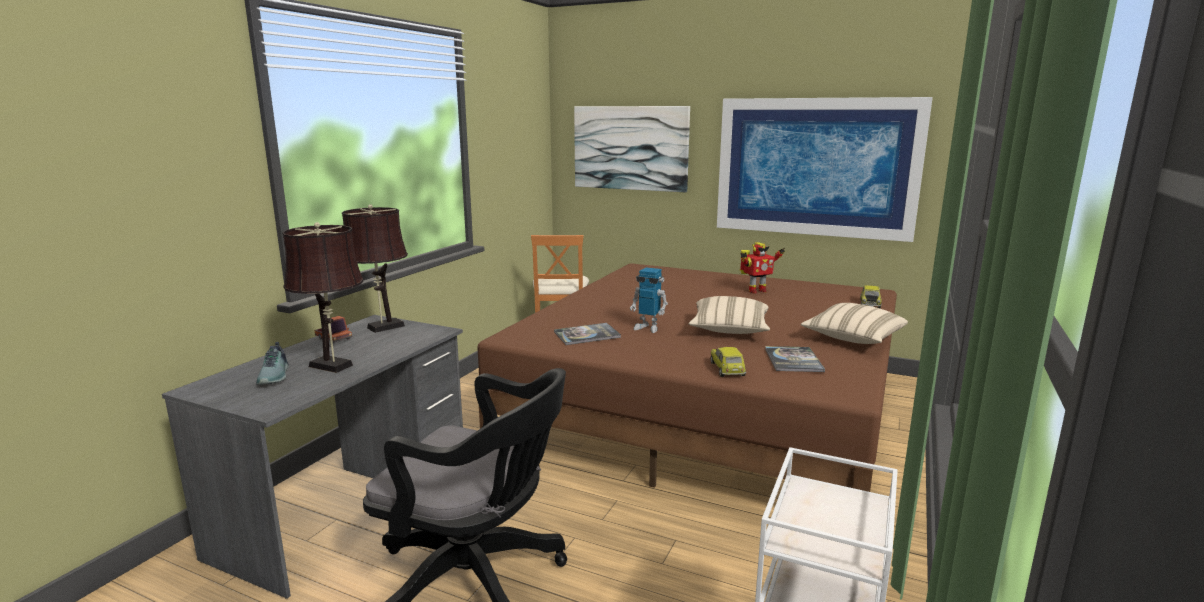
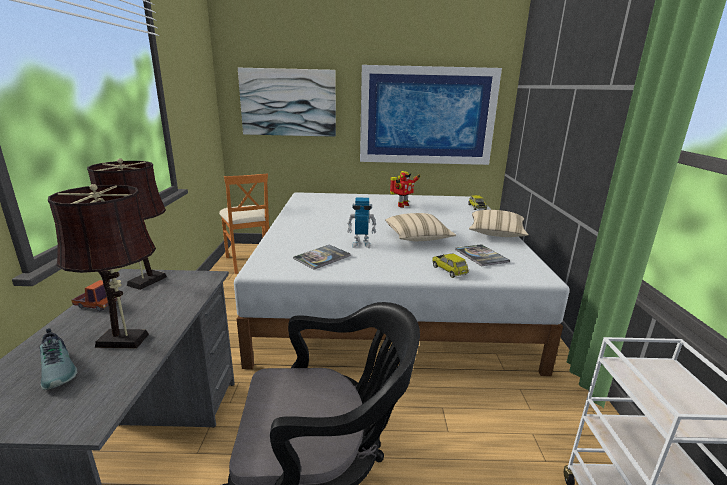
camera: 25 degrees left, 5 degrees up
(709, 408) = (389, 293): brown bed -> white bed

